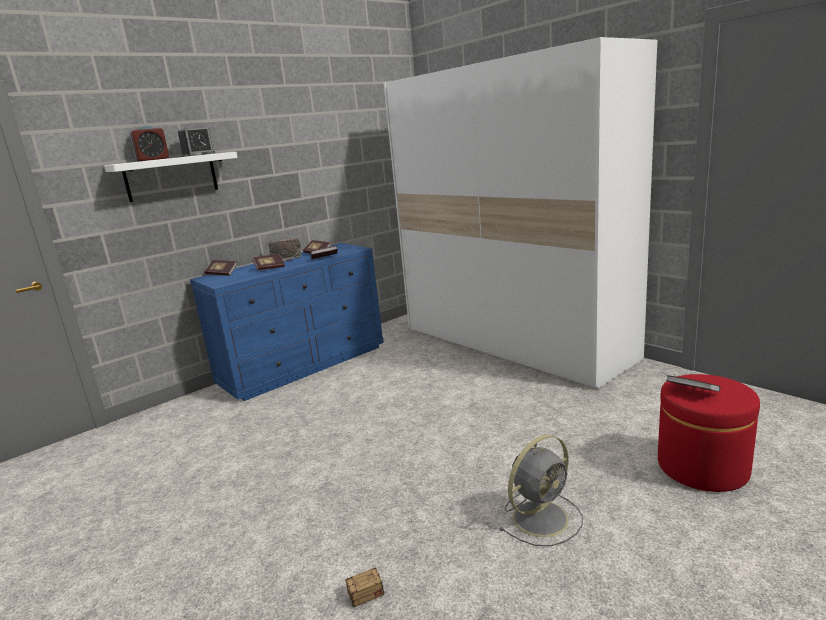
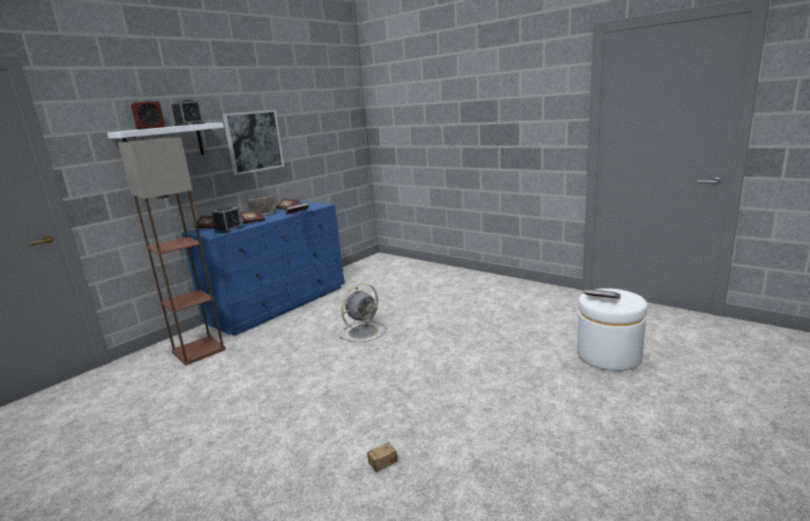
camera: 10 degrees left, 0 degrees up
(201, 416) = (199, 350): none -> floor lamp
(240, 277) = (229, 229): none -> alarm clock
(278, 173) = (253, 141): none -> picture
(513, 343) = (451, 279): white wardrobe -> none
(542, 517) = (502, 398): grey fan -> grey fan (364, 331)
(702, 467) = (608, 356): red ottoman -> white ottoman

